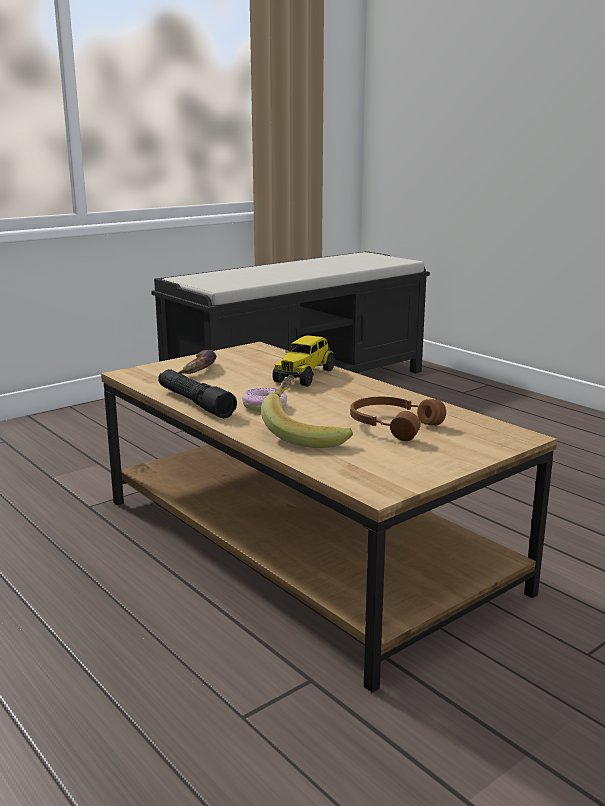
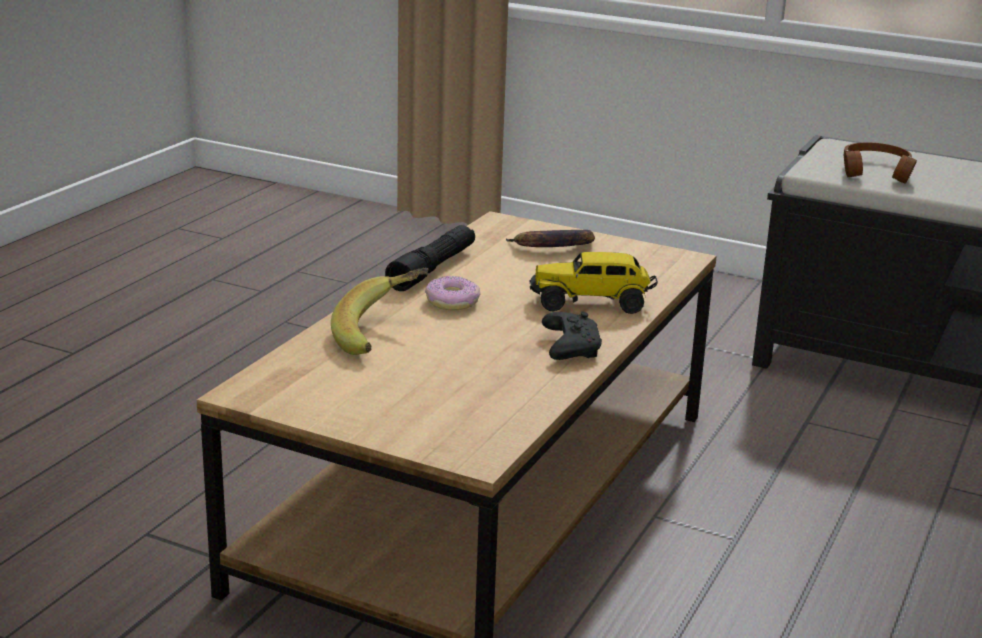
camera: 65 degrees right, 5 degrees up
(370, 391) = (570, 347): none -> black game controller
(392, 426) = (448, 376): brown headphones -> brown headphones (876, 171)

